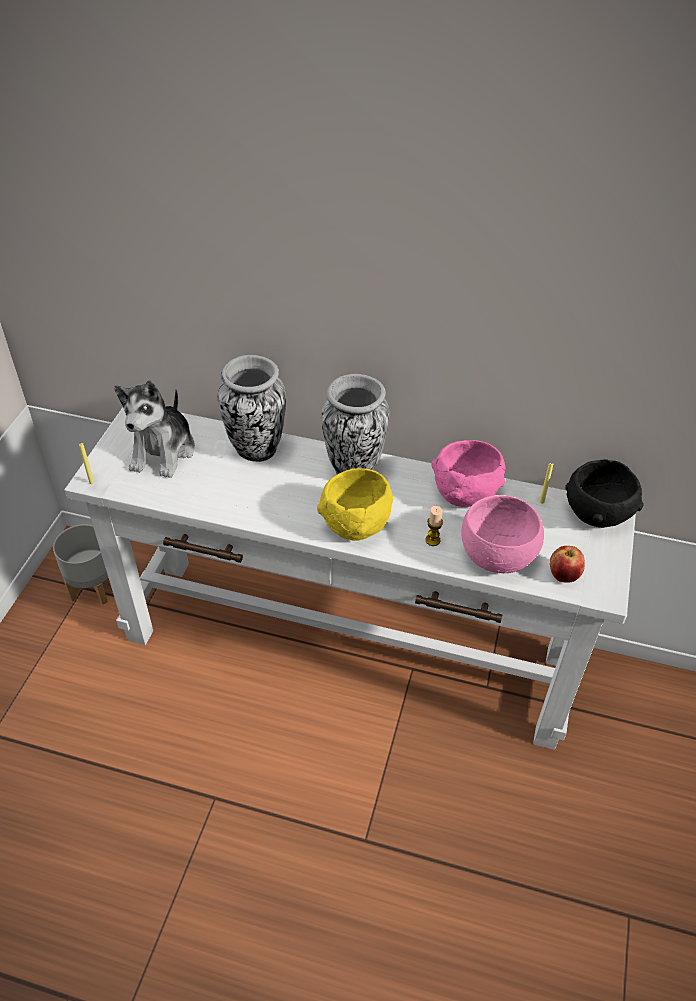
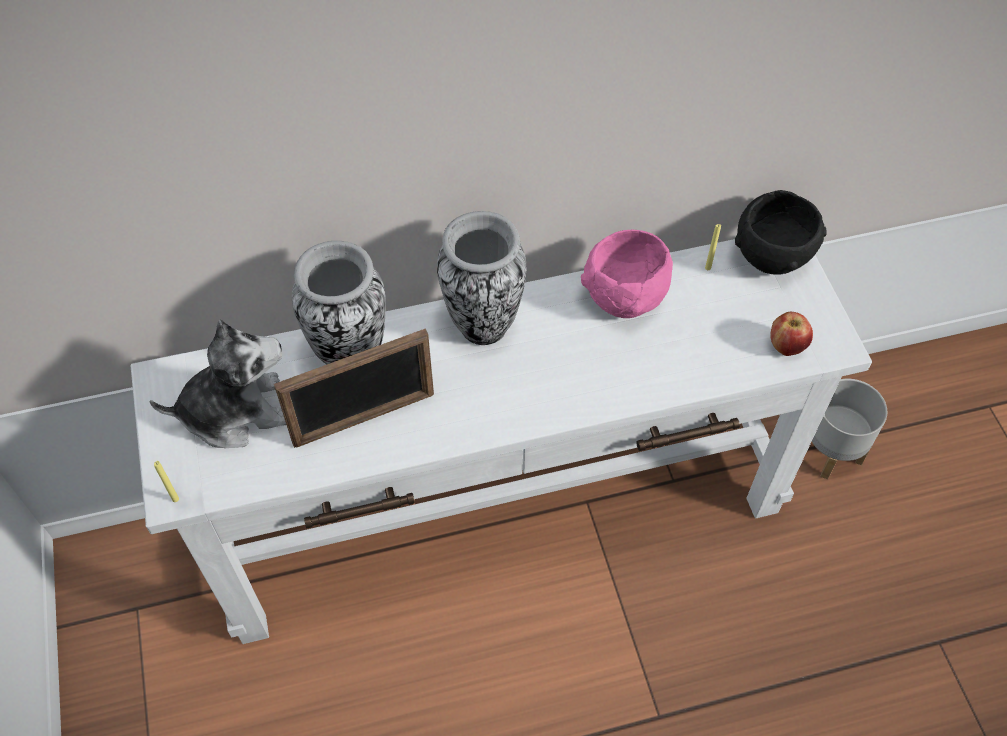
camera: 30 degrees left, 10 degrees up
(93, 588) = (151, 602): grey planter -> grey planter (831, 453)
(163, 451) = (235, 411): plush toy -> plush toy turned 90 degrees counterclockwise
(235, 489) = (364, 419): none -> picture frame
(356, 525) = (536, 395): yellow bowl -> none
(432, 540) = (630, 372): candle -> none
(498, 556) = (708, 357): pink bowl -> none

